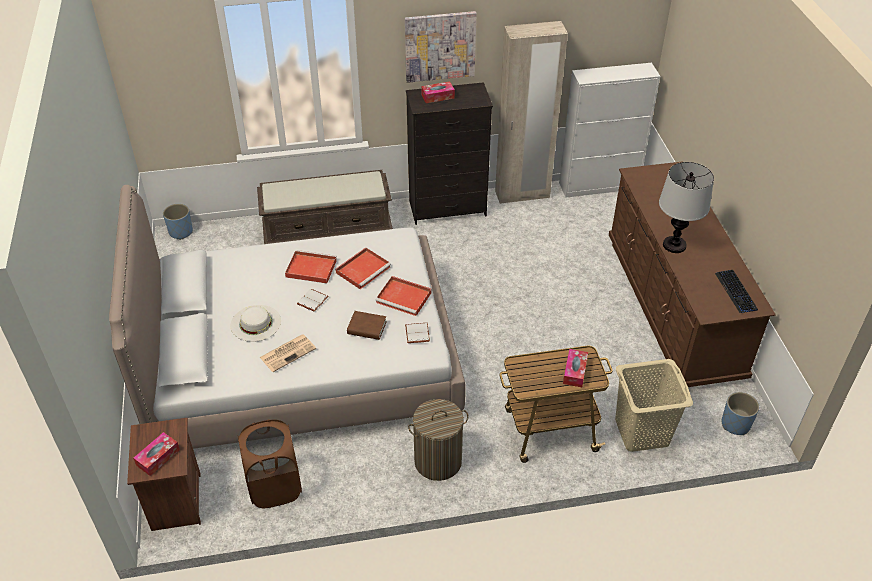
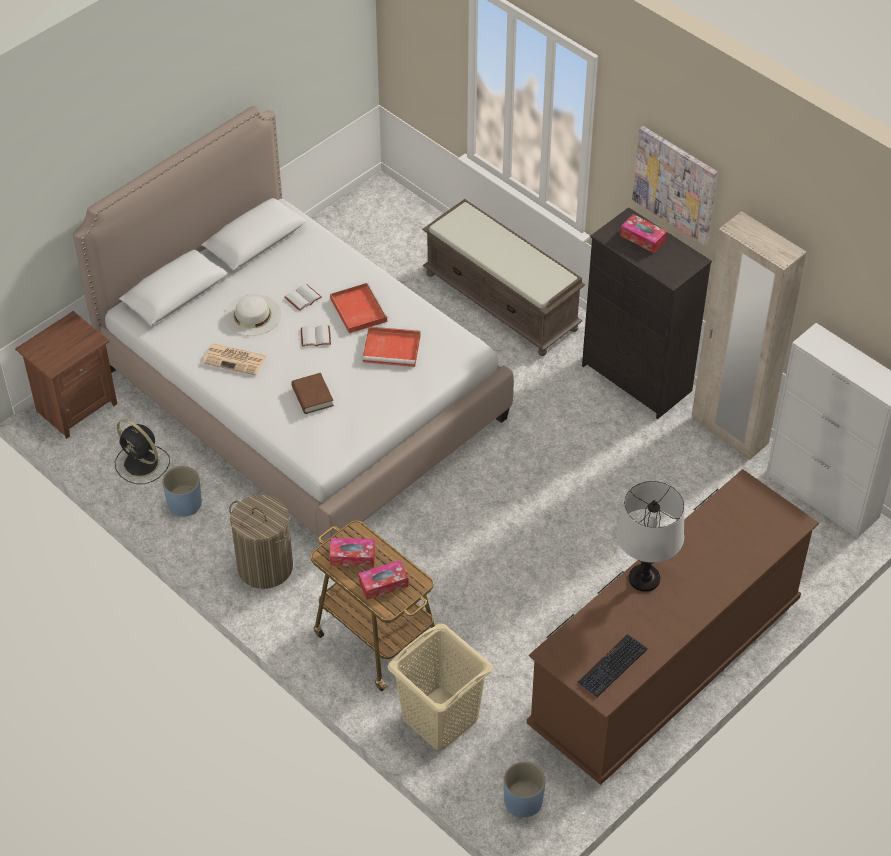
camera: 55 degrees right, 5 degrees up
(158, 457) = (53, 349): tissue box -> tissue box (352, 556)
(180, 232) = (391, 194): blue planter -> blue planter (184, 504)
(275, 487) = (142, 464): brown laundry basket -> black fan
(405, 298) = (380, 402): red tray -> none
(416, 333) = (338, 436): white book -> white book (302, 297)

